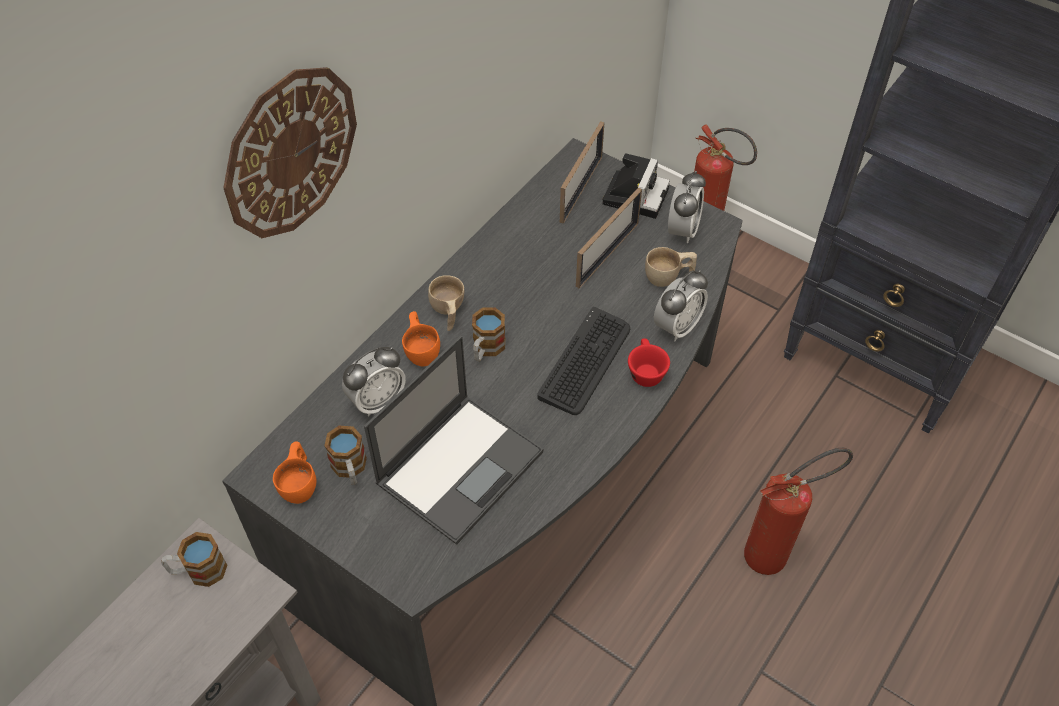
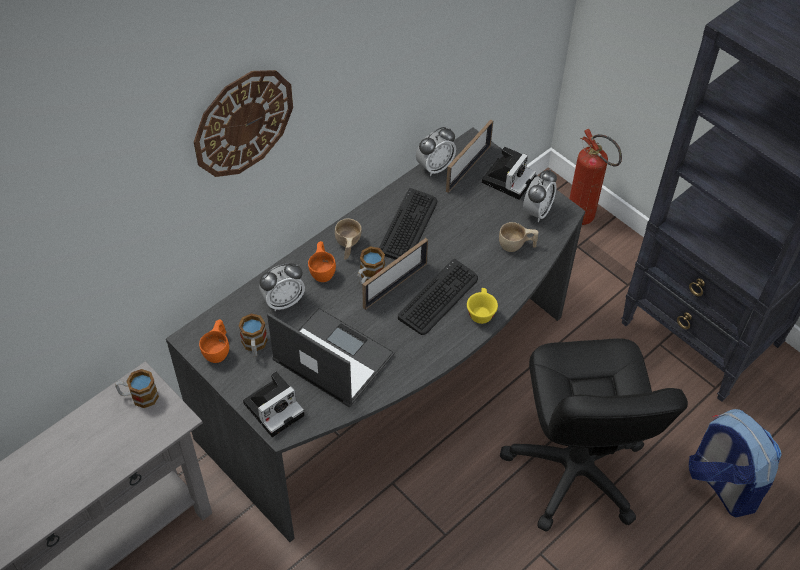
camera: 10 degrees right, 0 degrees up
(397, 552) = (275, 407): none -> camera
(461, 466) = (332, 356): laptop -> laptop turned 105 degrees counterclockwise
(522, 274) = (408, 226): none -> keyboard
(607, 254) = (475, 221): picture frame -> picture frame (395, 285)
(645, 371) = (480, 312): red cup -> yellow cup
(677, 326) = (513, 283): alarm clock -> alarm clock (435, 167)
(775, 553) = (574, 471): fire extinguisher -> black office chair
(957, 537) = (722, 484): none -> backpack

